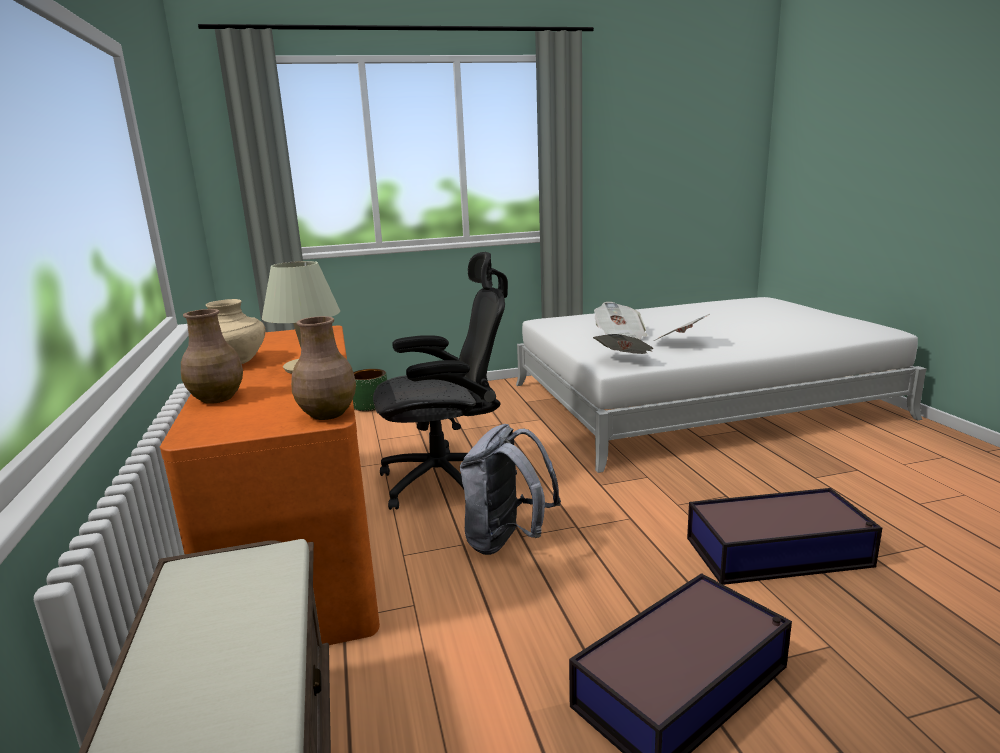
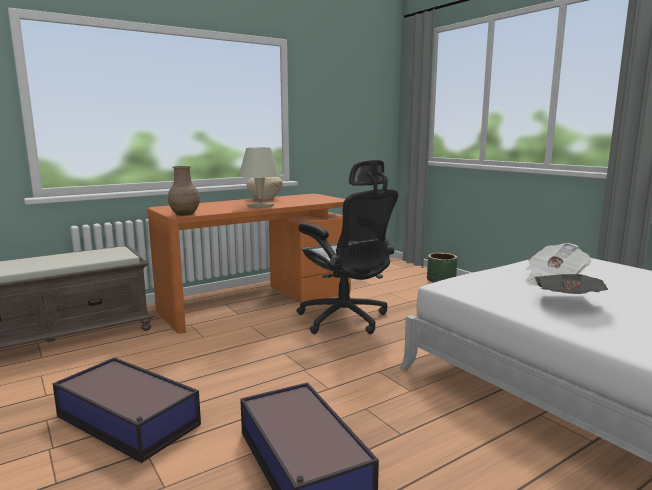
camera: 70 degrees right, 5 degrees down
(218, 398) = (208, 203): brown vase -> none
(507, 541) = (275, 349): grey backpack -> none
(624, 360) = (470, 287): newspaper -> none

